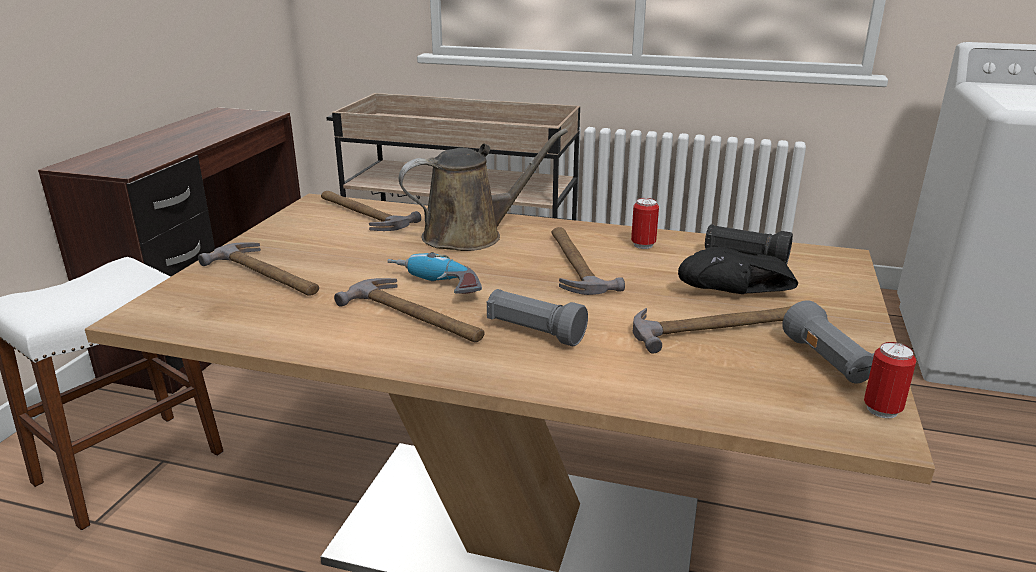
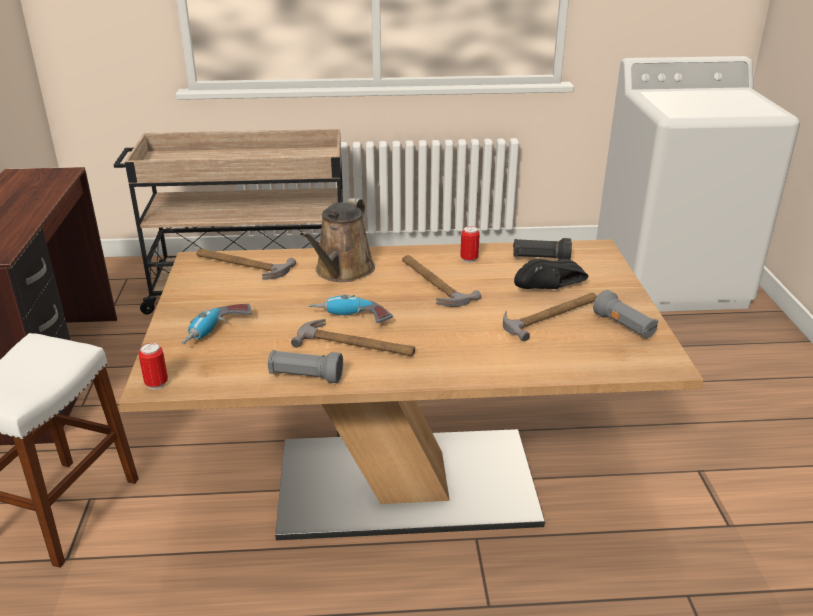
camera: 20 degrees left, 5 degrees up
(267, 275) = (217, 332): hammer -> power drill
(470, 235) = (342, 271): brown watering can -> brown watering can turned 150 degrees clockwise
(534, 332) = (443, 341): grey flashlight -> grey flashlight (305, 377)
(882, 410) = (665, 351): can -> can (156, 384)

